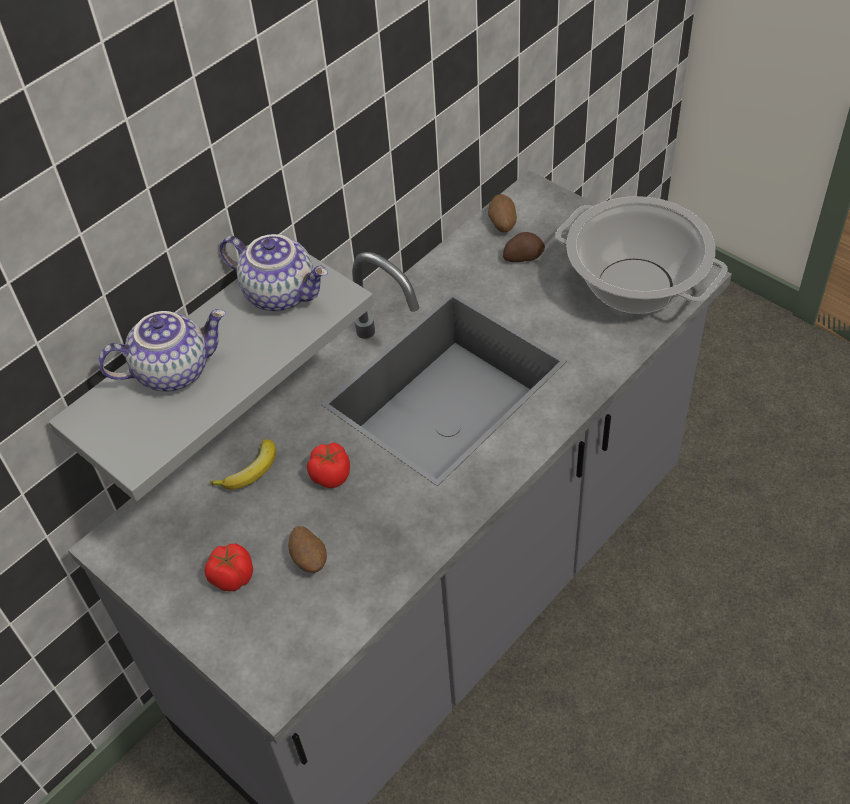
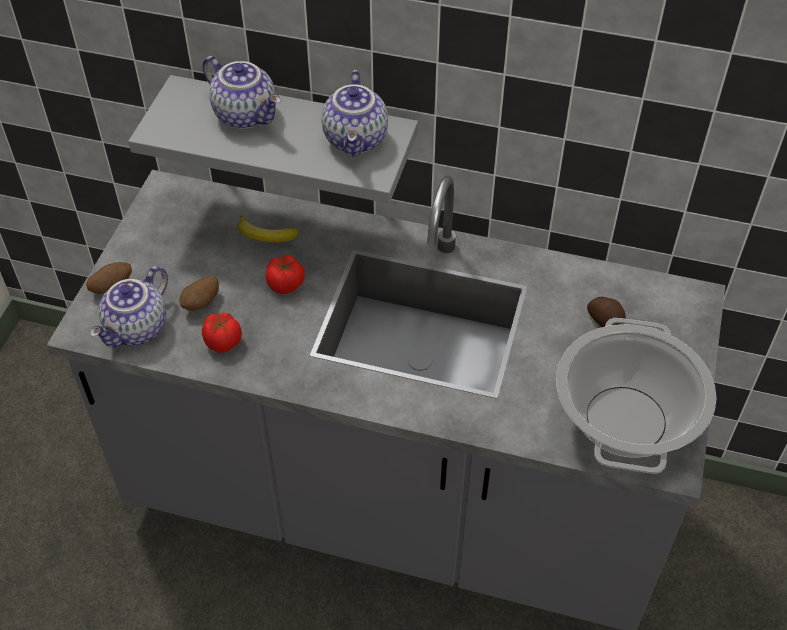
camera: 60 degrees right, 0 degrees up
(231, 577) = (166, 265): tomato -> tomato (222, 341)
(309, 632) = (138, 329): none -> teapot
(502, 224) = (636, 290): potato -> potato (112, 287)

